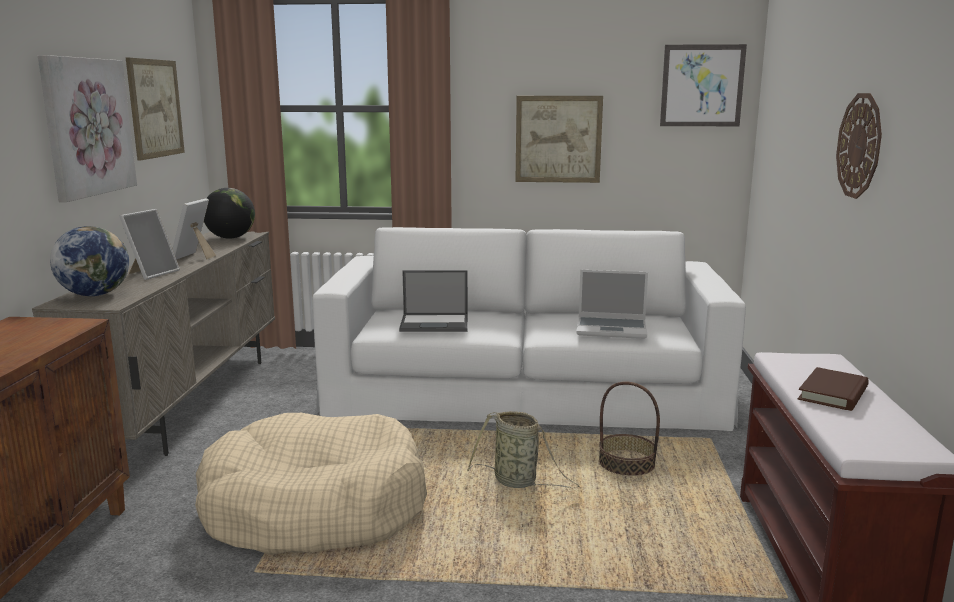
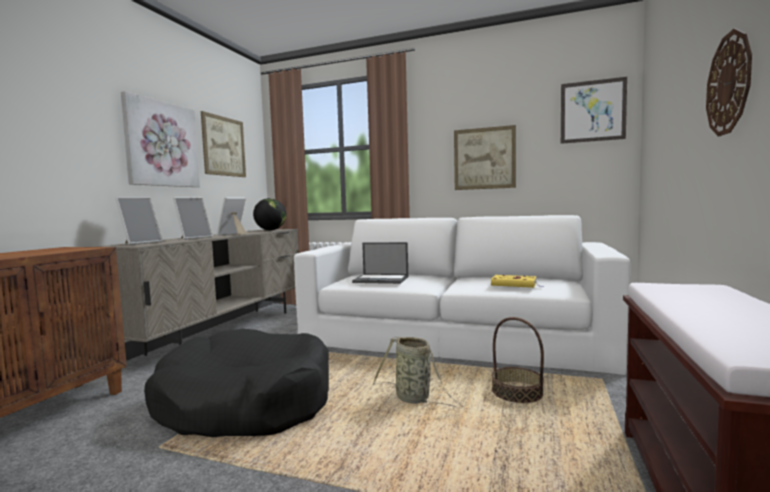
camera: 15 degrees right, 10 degrees down
(95, 294) = (140, 243): globe -> picture frame
(314, 507) = (245, 403): beige dog bed -> black dog bed
(612, 329) = (515, 284): laptop -> yellow book
(833, 393) = (715, 308): brown book -> none

